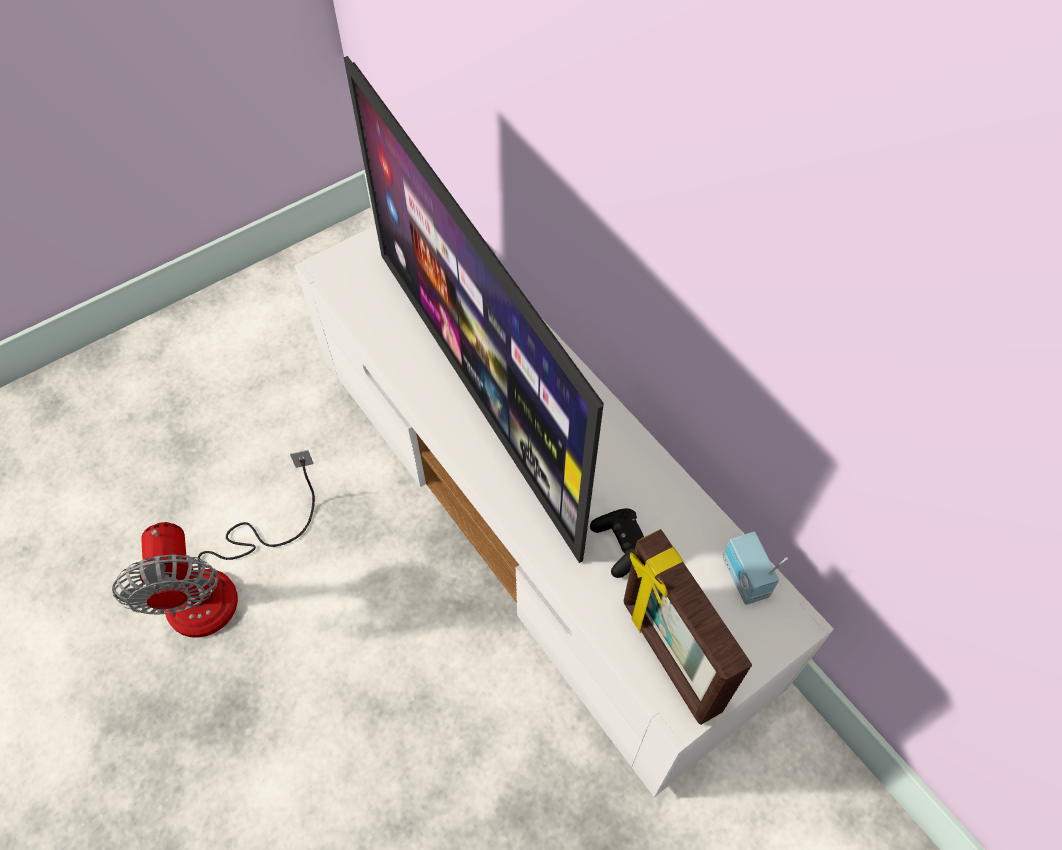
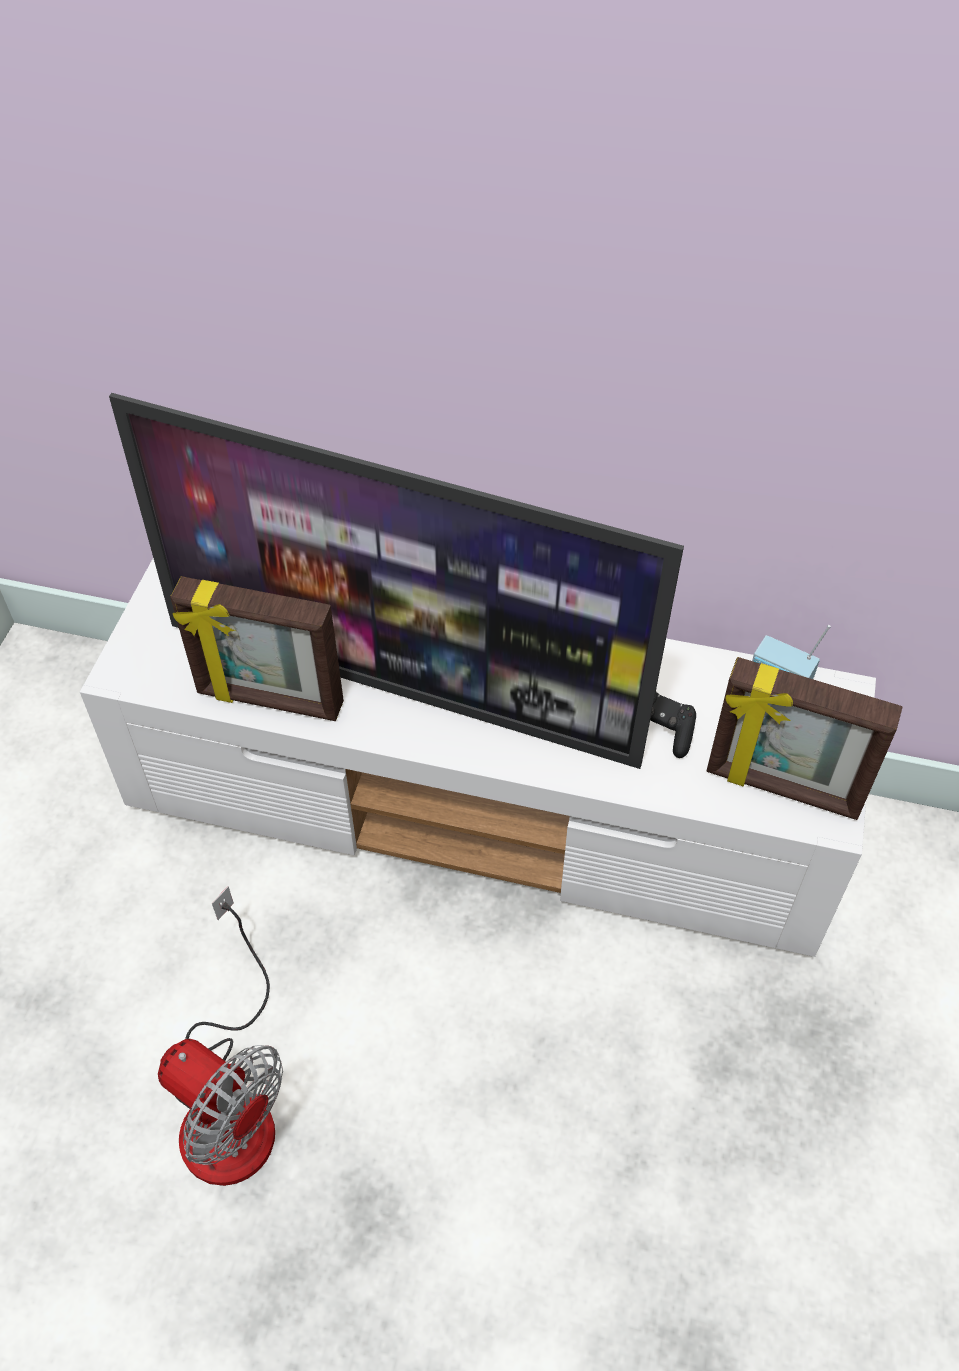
camera: 40 degrees left, 5 degrees down
(391, 344) = (269, 700): none -> picture frame

